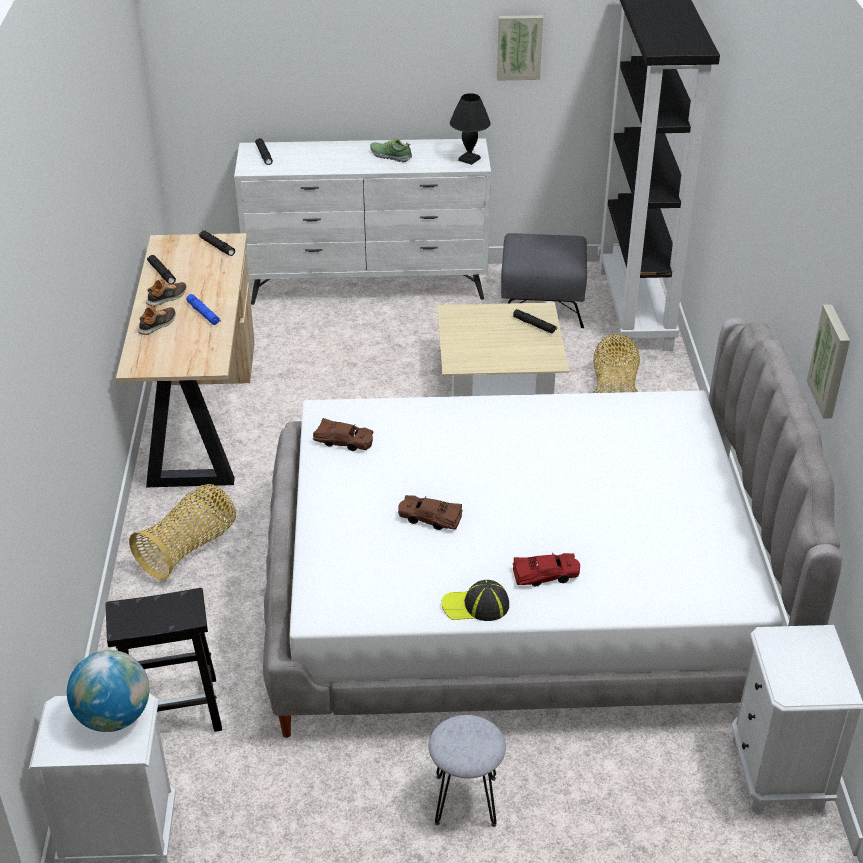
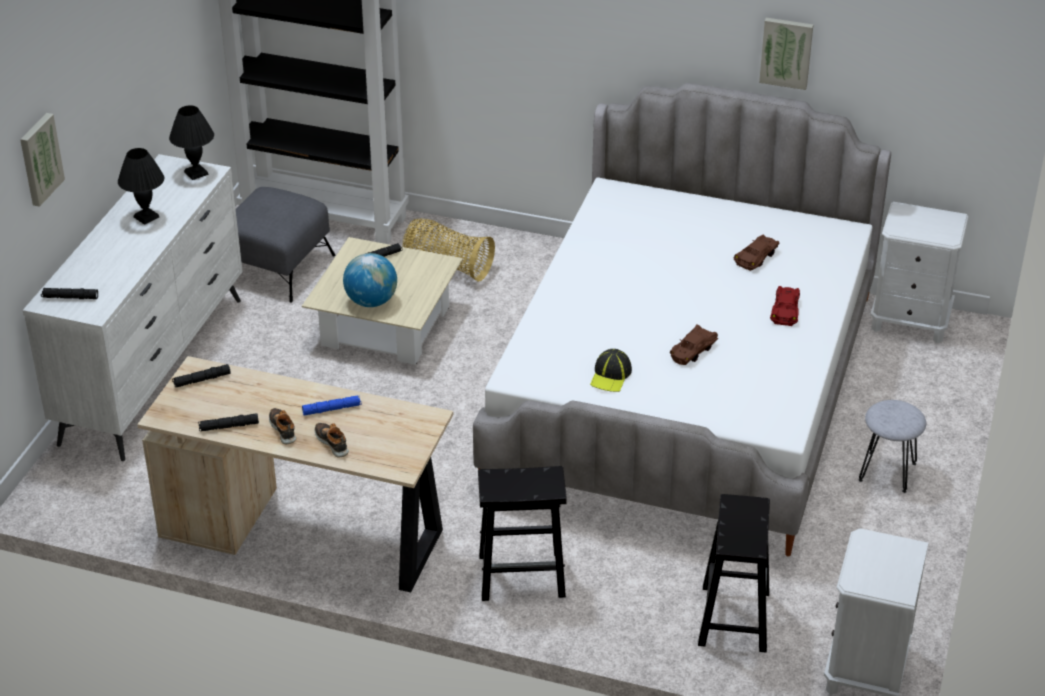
camera: 70 degrees left, 0 degrees up
(114, 717) = (874, 552): globe -> globe (371, 302)
(189, 548) = (523, 575): basket -> black stool
(344, 441) = (564, 375): brown toy car -> brown toy car (757, 257)
(390, 156) = (147, 217): shoe -> black table lamp
(476, 606) = (806, 351): cap -> cap (610, 375)
(519, 47) = (158, 46): picture -> picture (39, 159)

